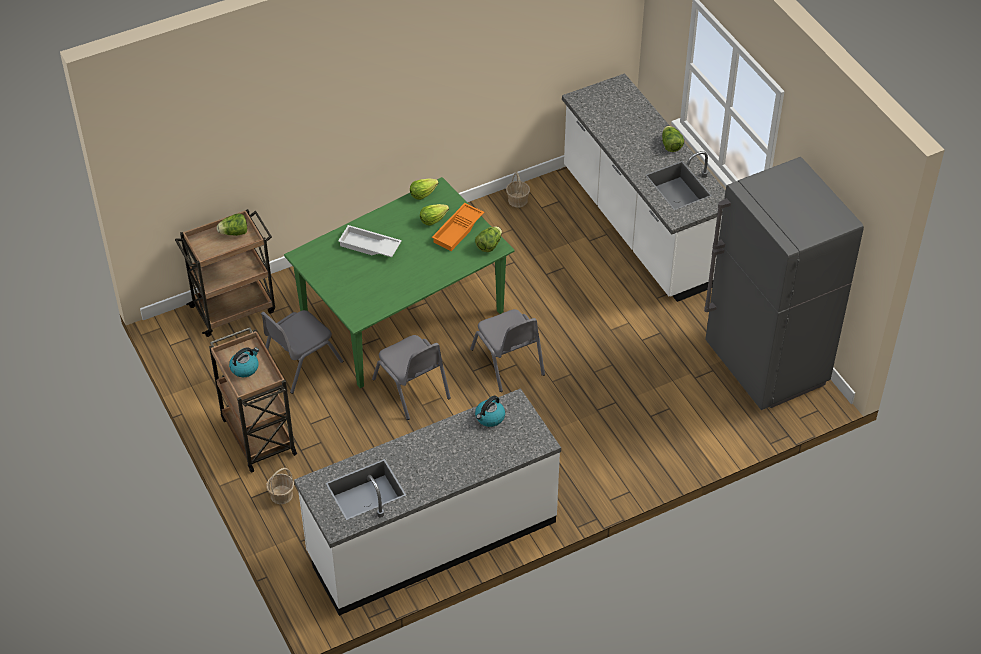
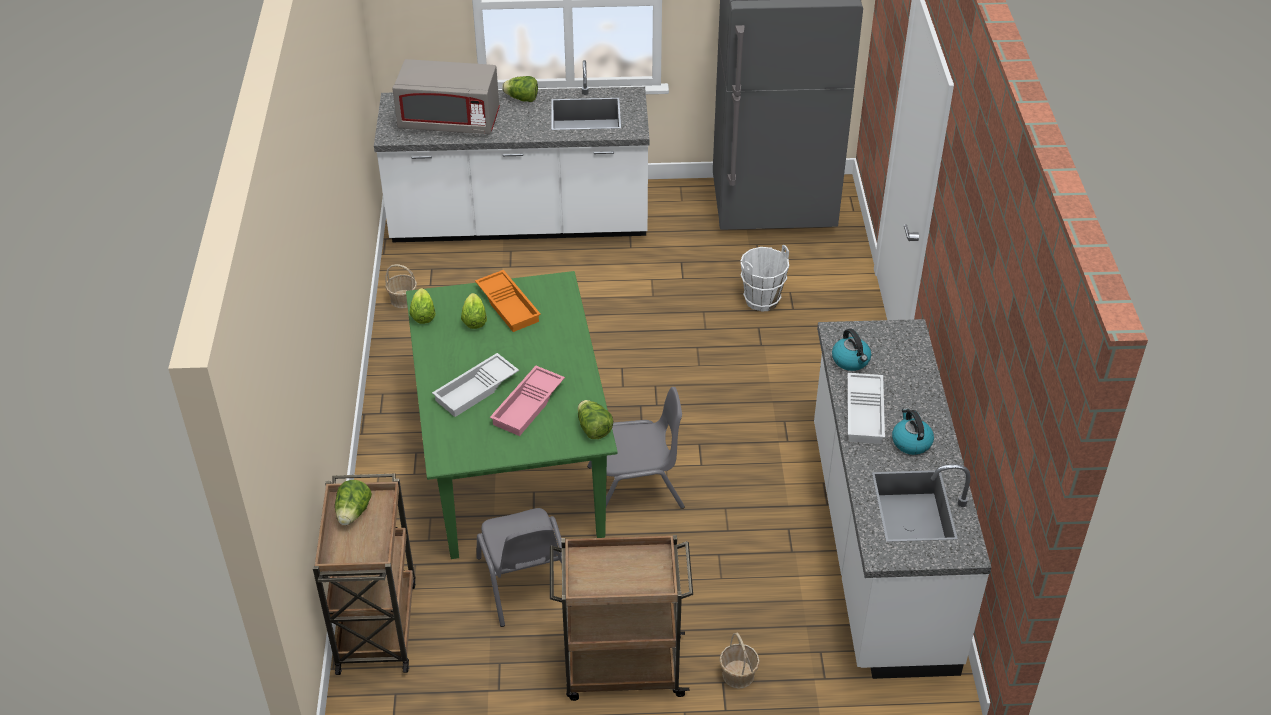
camera: 65 degrees left, 5 degrees down
(245, 368) = (618, 575): kettle -> kettle (911, 442)
(369, 276) = (529, 406): none -> pink tray
(440, 440) = (866, 413): none -> white tray
(489, 245) = (552, 288): lettuce -> lettuce (593, 429)
(508, 362) = (647, 391): grey chair -> none
(616, 120) = (449, 121): none -> grey microwave
(647, 394) = (761, 300): none -> white bucket

